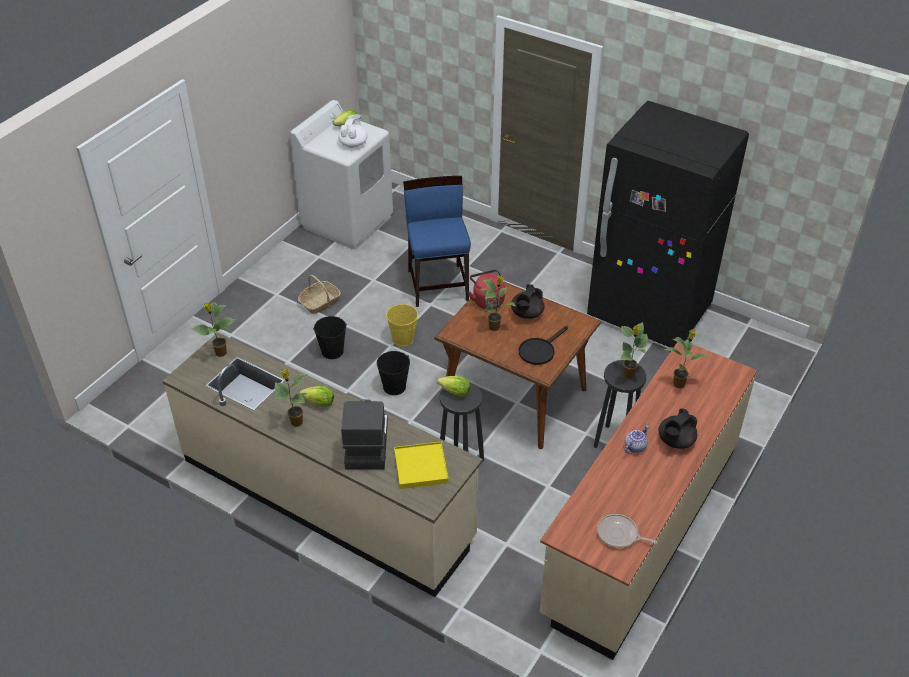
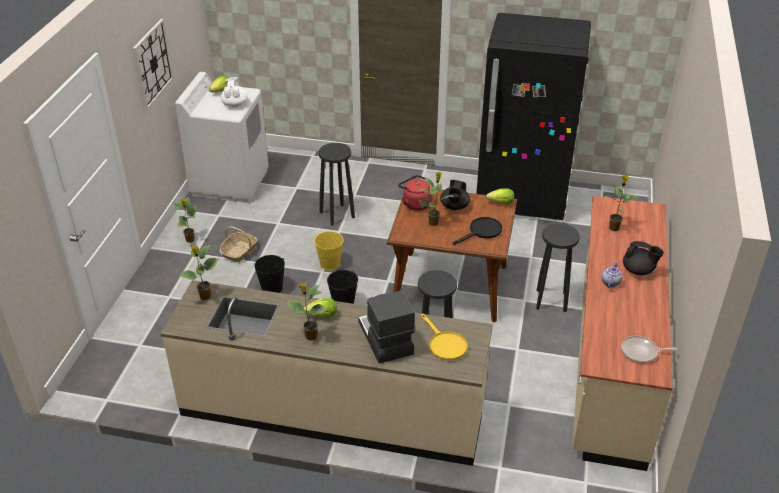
camera: 20 degrees left, 5 degrees down
(263, 90) = (152, 64): none -> wall clock
(420, 467) = (444, 344): yellow tray -> yellow frying pan
(438, 284) = (337, 214): blue chair -> black stool
(455, 392) = (431, 281): lettuce -> lettuce (501, 203)
(539, 350) = (482, 232): black frying pan -> black frying pan turned 150 degrees counterclockwise
(628, 375) = (564, 233): potted plant -> potted plant (190, 240)
(675, 441) = (638, 270): black teapot -> black teapot turned 90 degrees counterclockwise

